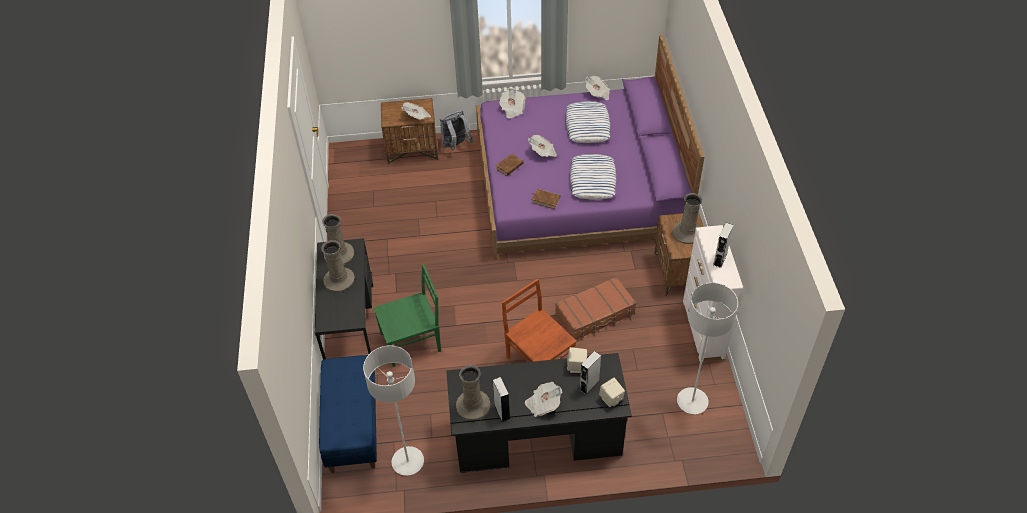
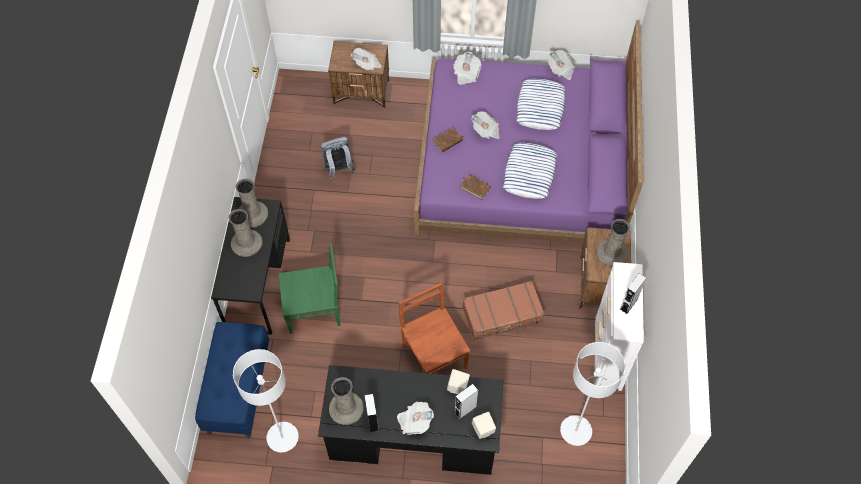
camera: 10 degrees right, 10 degrees up
(456, 145) = (407, 94): grey backpack -> grey backpack (338, 170)

